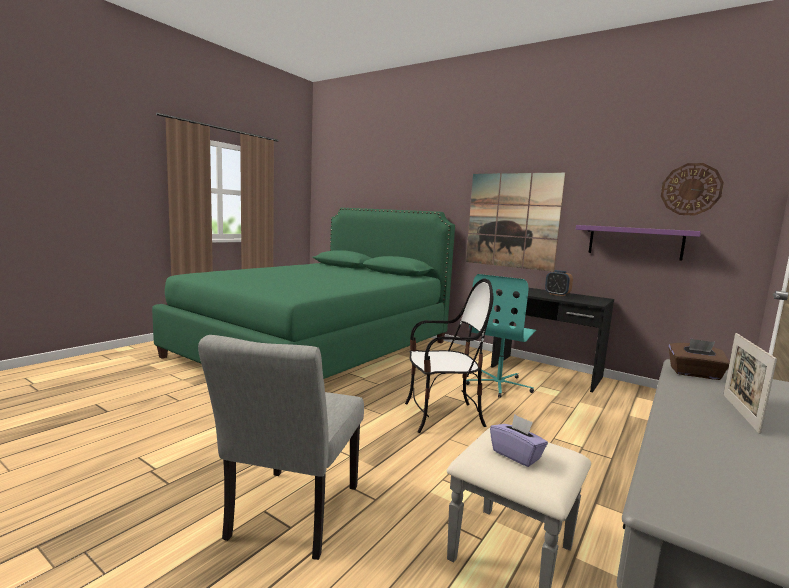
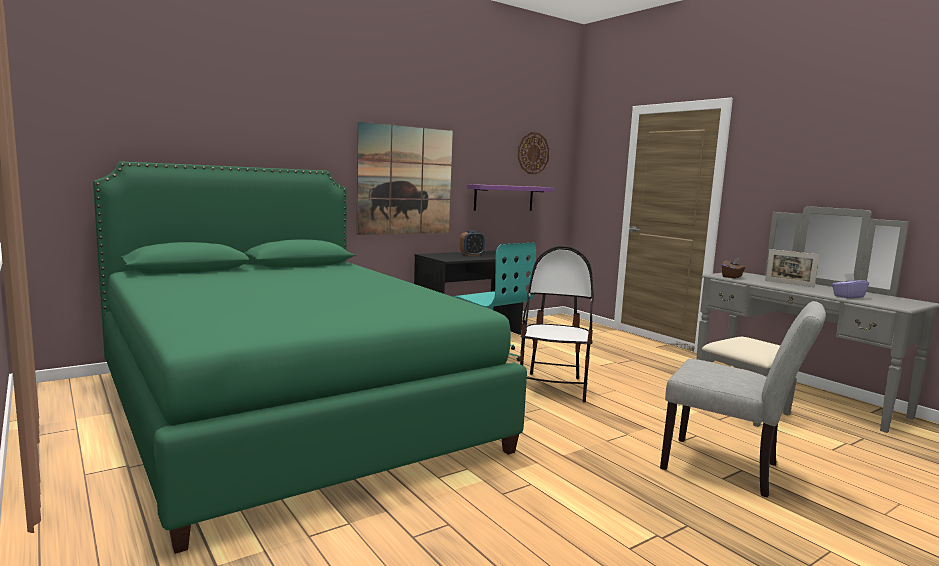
camera: 70 degrees left, 0 degrees up
(516, 455) = (757, 345): purple tissue box -> purple tissue box (848, 296)

